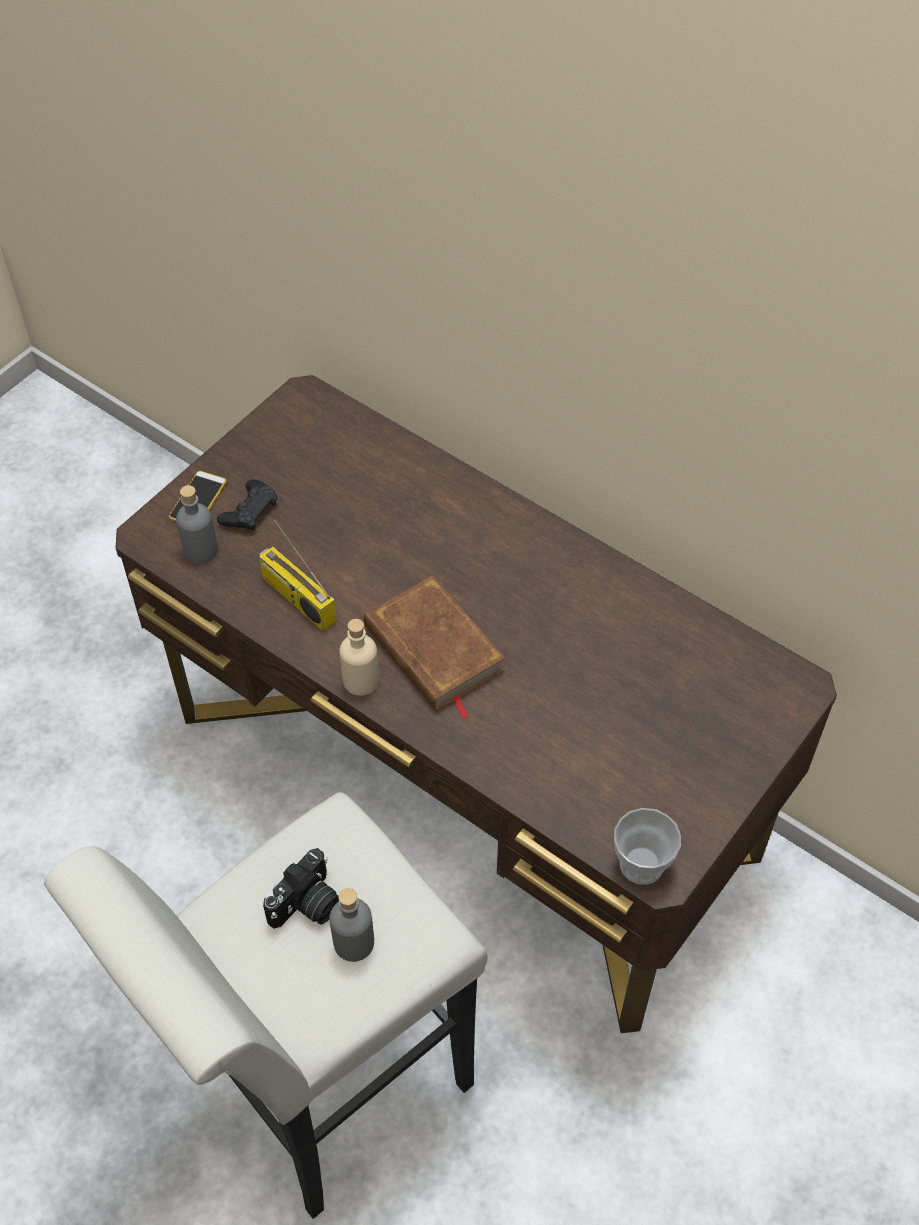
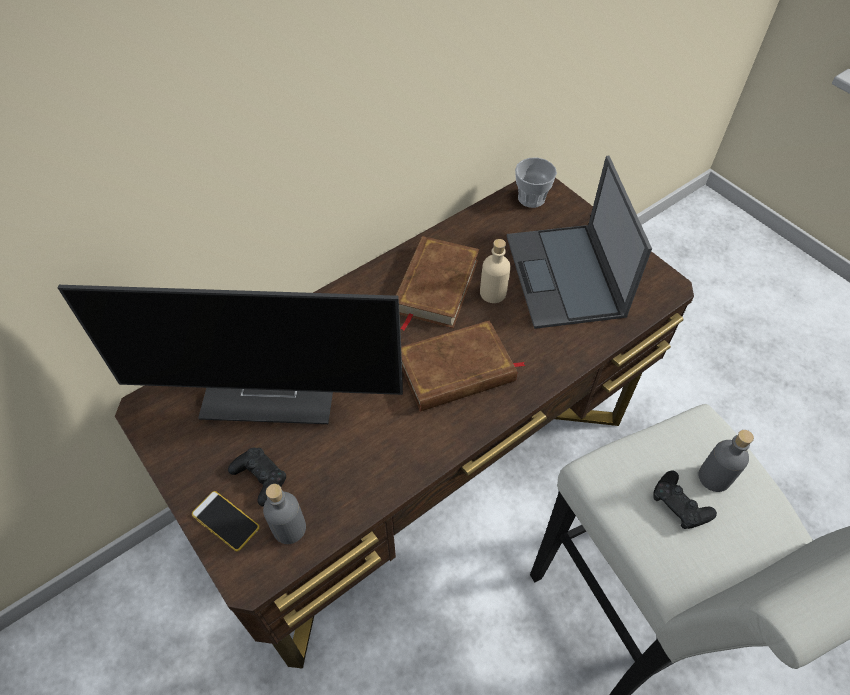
camera: 75 degrees left, 0 degrees up
(296, 599) = (374, 457): radio -> none
(307, 905) = (680, 504): camera -> black game controller
(359, 490) = (274, 388): none -> monitor
(361, 680) = (472, 426): beige bottle -> beige bottle (493, 293)
(557, 601) = (435, 286): none -> brown book
(629, 742) = (565, 277): none -> laptop
(641, 864) = (660, 294): cup -> cup (531, 198)

